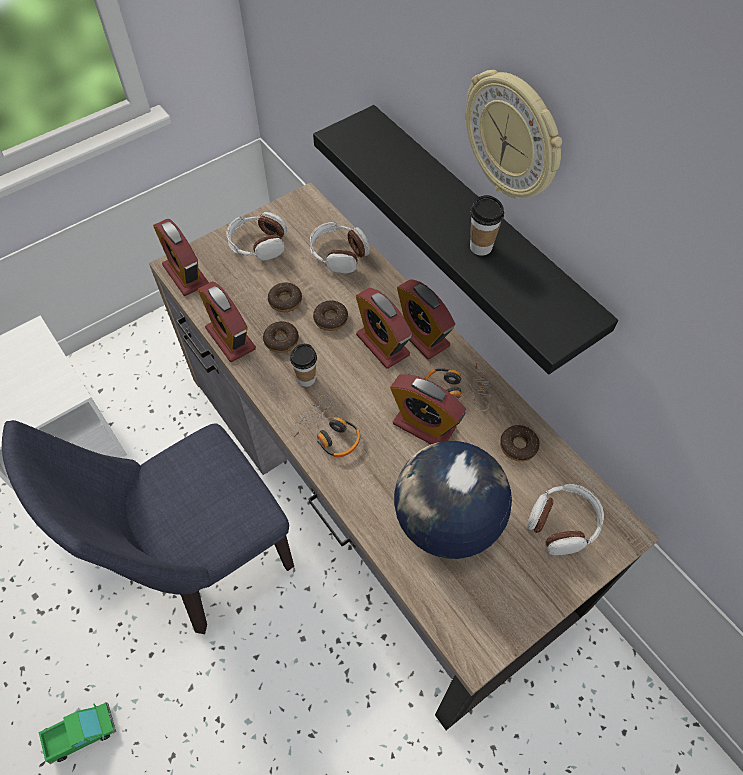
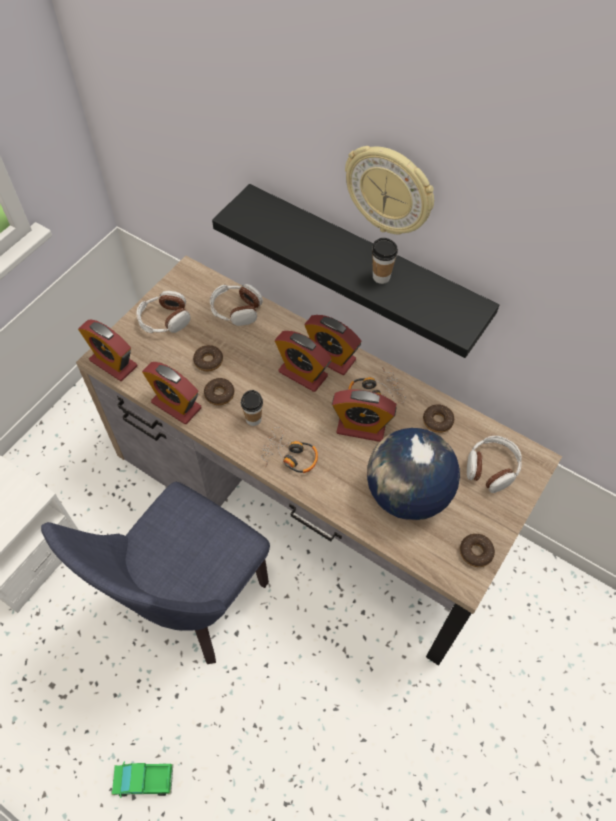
camera: 20 degrees left, 0 degrees up
(81, 733) = (144, 780): toy truck -> toy truck turned 135 degrees counterclockwise
(330, 319) = (252, 365): donut -> donut (476, 552)

